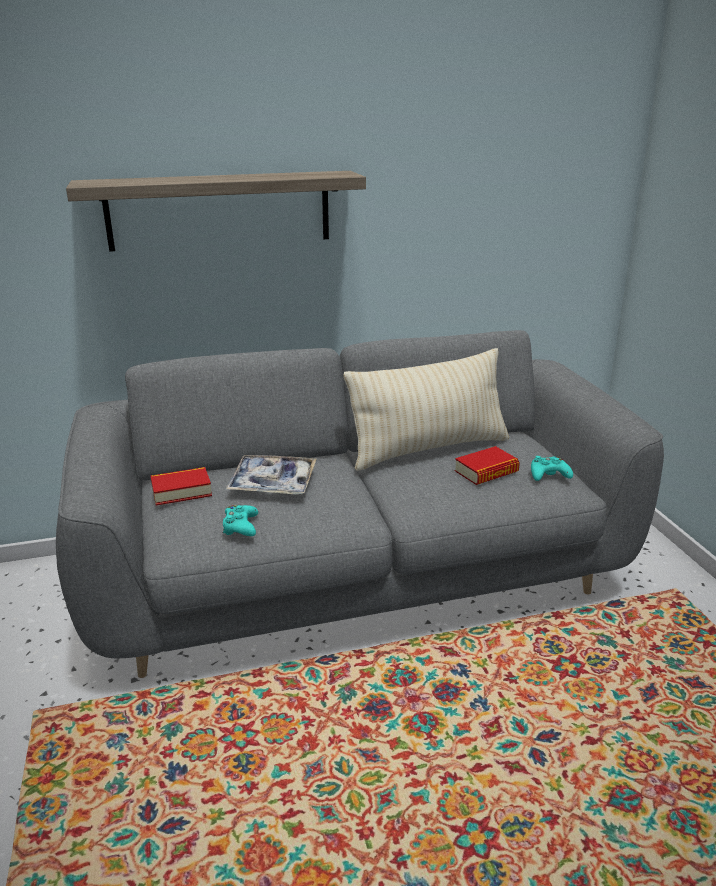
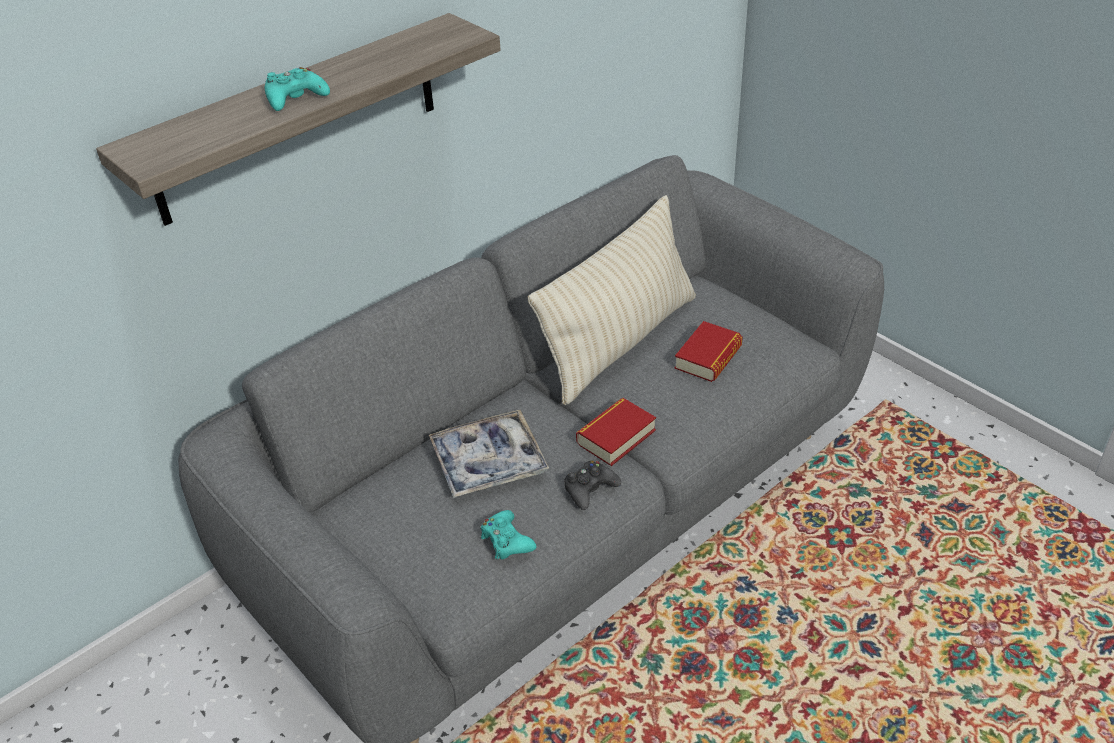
camera: 25 degrees left, 15 degrees up
(181, 491) = (389, 515): book -> book (616, 437)
(327, 518) = (590, 489): none -> black game controller
(548, 474) = (772, 339): turquoise game controller -> turquoise game controller (295, 98)

